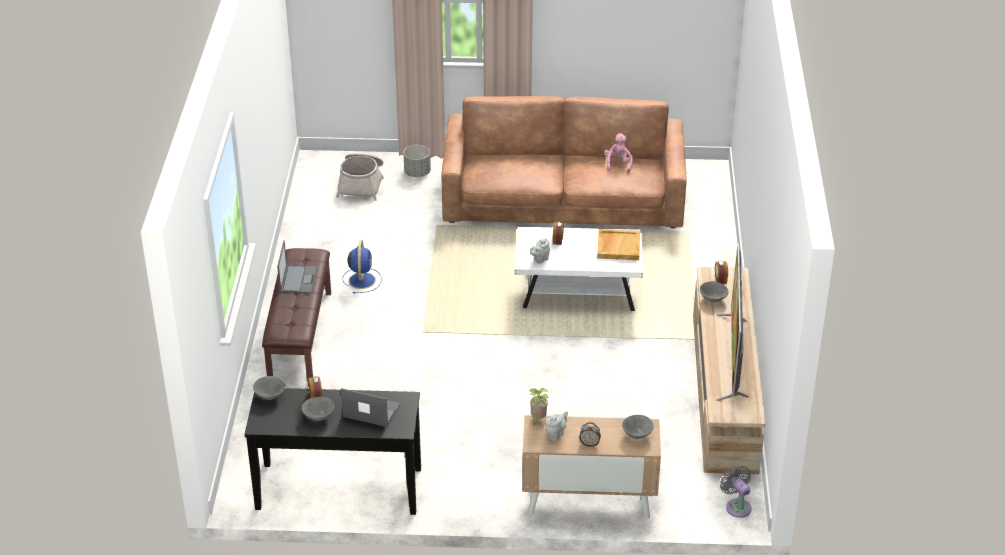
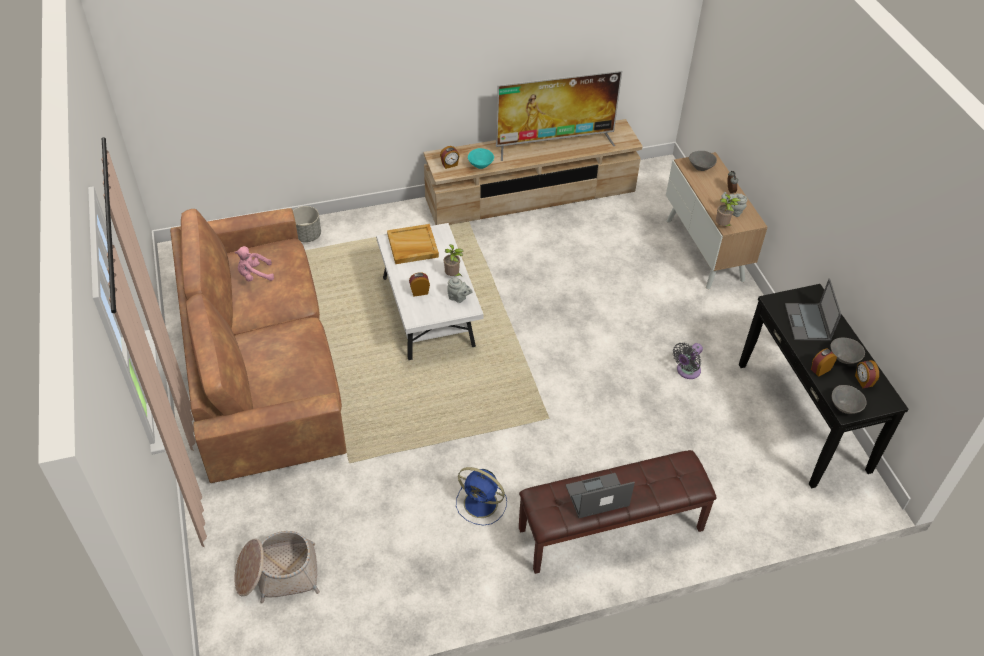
camera: 110 degrees left, 10 degrees up
(288, 418) = (863, 381): none -> alarm clock
(362, 280) = (482, 504): blue fan -> blue fan turned 135 degrees counterclockwise
(417, 172) = (237, 517): grey planter -> grey planter (307, 235)
(569, 261) = (453, 275): none -> potted plant
(713, 299) = (481, 165): grey bowl -> turquoise bowl
(737, 506) = (658, 171): grey fan -> grey fan (686, 371)

